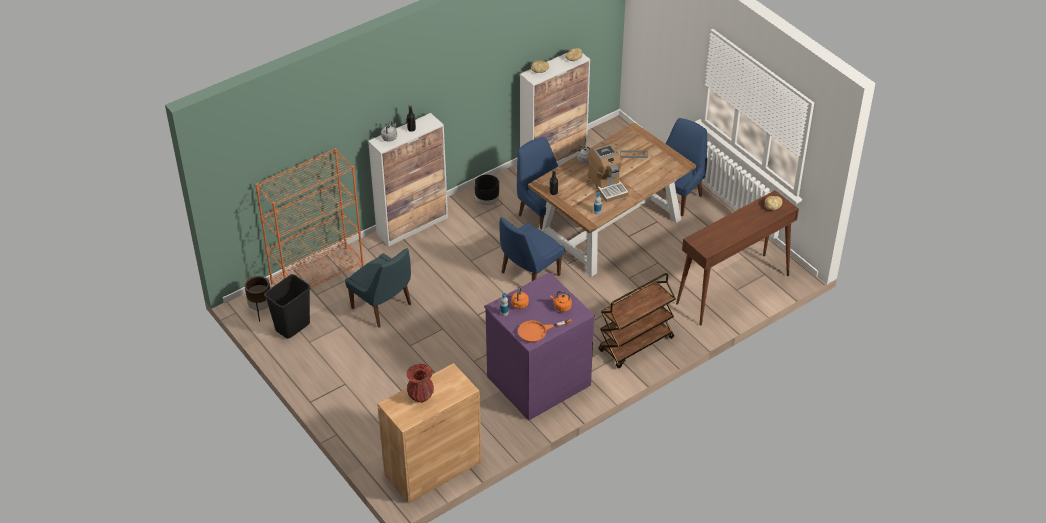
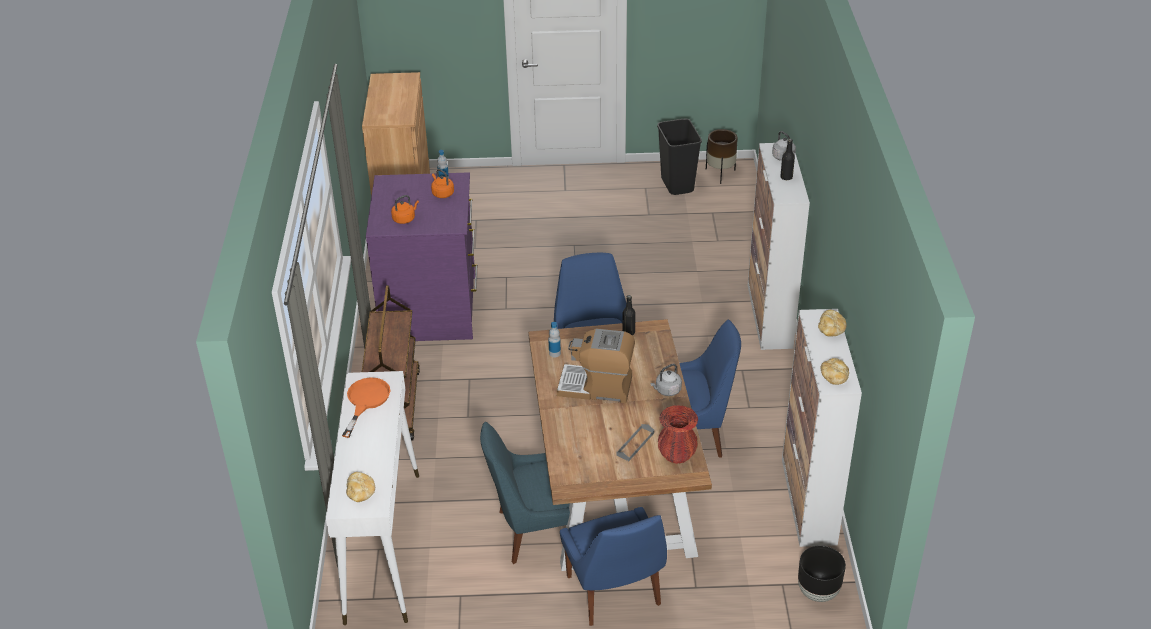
camera: 125 degrees right, 5 degrees down
(318, 274) = (744, 223): orange bookcase -> none
(383, 307) = (649, 248): blue chair -> blue chair (533, 532)
(420, 396) = (398, 94): red vase -> red vase (677, 455)
(486, 201) = (765, 395): black planter -> black planter (818, 591)
(537, 331) = (392, 190): orange frying pan -> orange frying pan (365, 401)
(732, 289) = (383, 545): brown console table -> white console table

